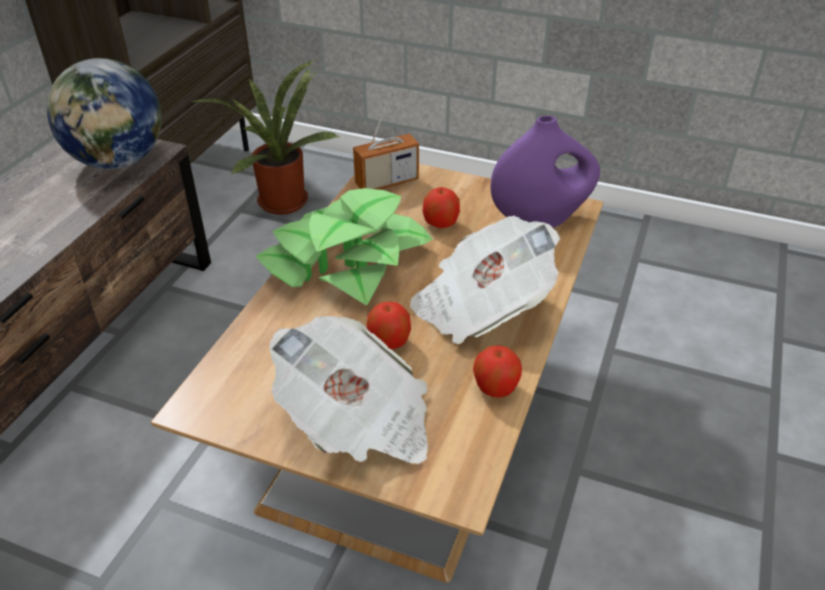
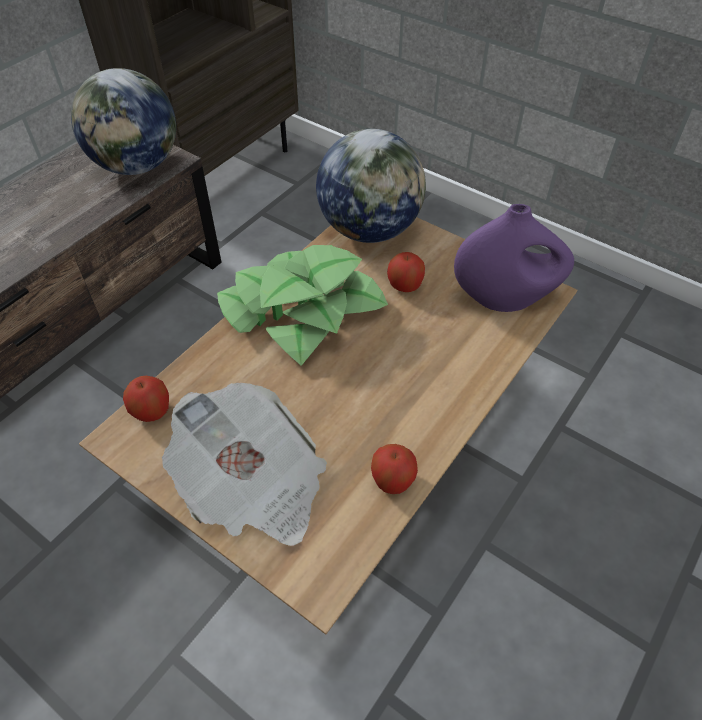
camera: 15 degrees right, 10 degrees up
(282, 199) = (301, 208): potted plant -> none
(387, 182) = (370, 229): radio -> globe
(388, 342) = (310, 407): apple -> apple (151, 411)
(481, 306) = (410, 387): newspaper -> none

